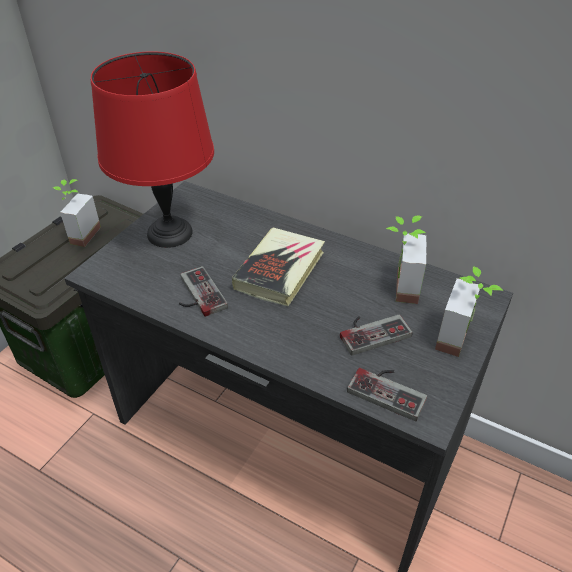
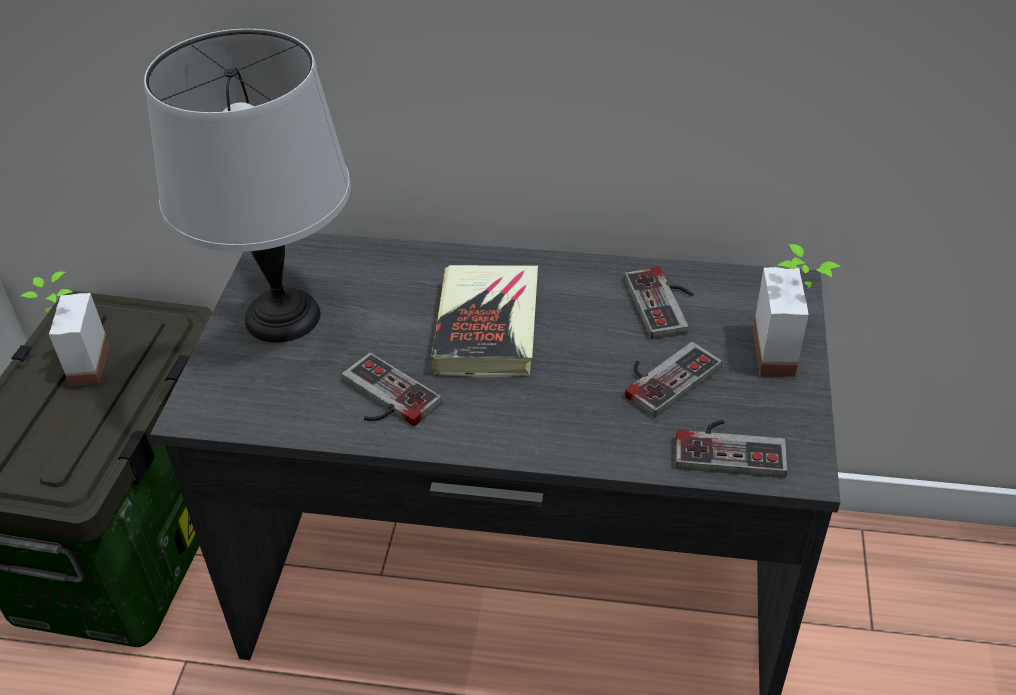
camera: 20 degrees left, 0 degrees up
(170, 234) = (284, 318): red table lamp -> grey table lamp
(397, 286) = (666, 304): potted plant -> game controller

